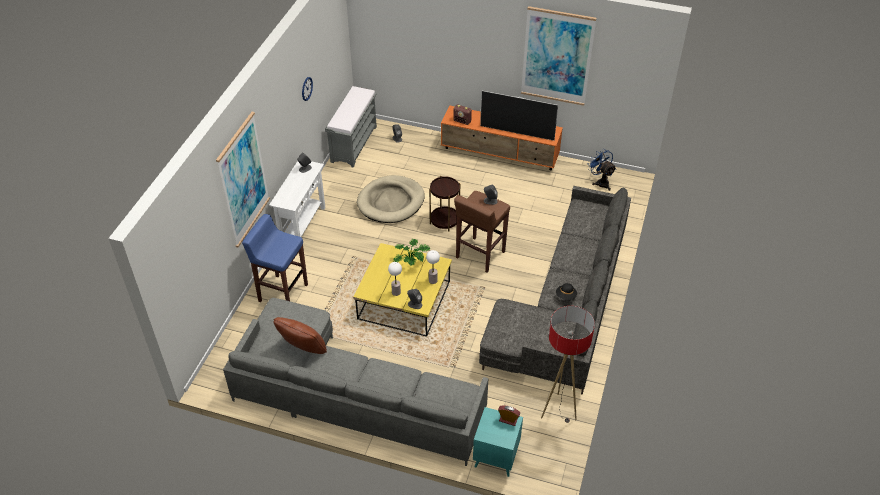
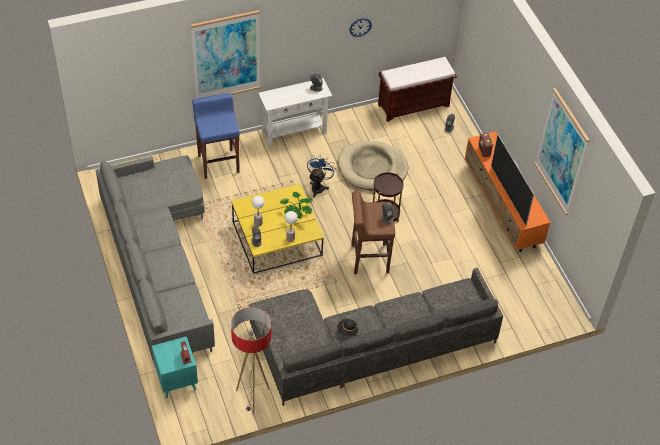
camera: 50 degrees right, 5 degrees up
(303, 350) = (154, 202): brown pillow -> none
(354, 144) = (414, 105): grey bench -> brown bench
(600, 182) = (541, 295): blue fan -> blue fan (318, 187)

